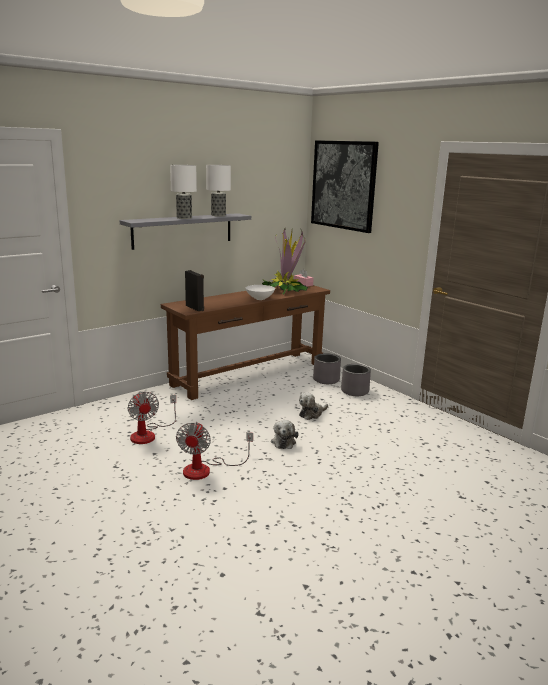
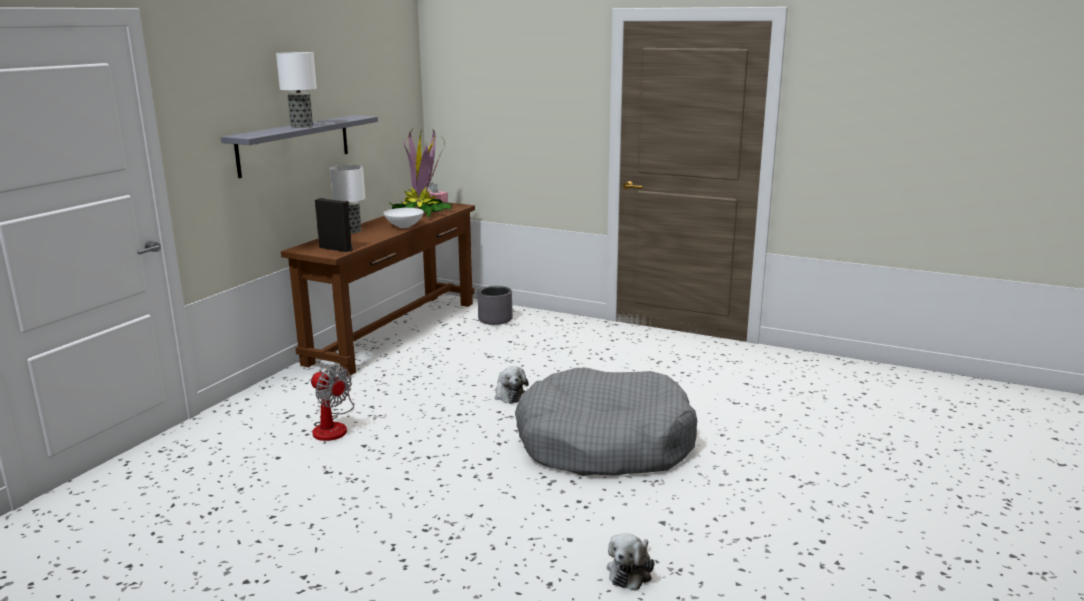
camera: 25 degrees left, 0 degrees up
(206, 469) = (447, 446): fan -> none
(218, 215) = (336, 119): table lamp -> table lamp (351, 231)
(311, 414) = (513, 359): plush toy -> plush toy (631, 571)
(319, 501) = (604, 443): none -> grey dog bed
(343, 185) = (478, 68): picture -> none
(355, 391) = (539, 325): grey planter -> none

